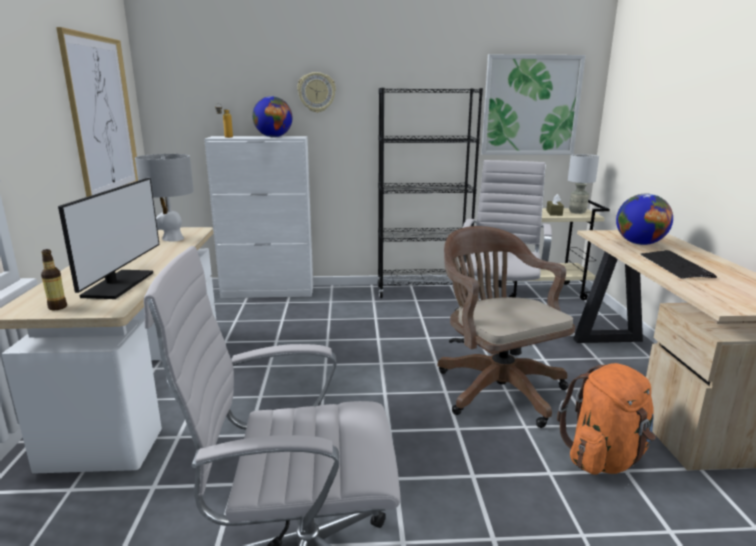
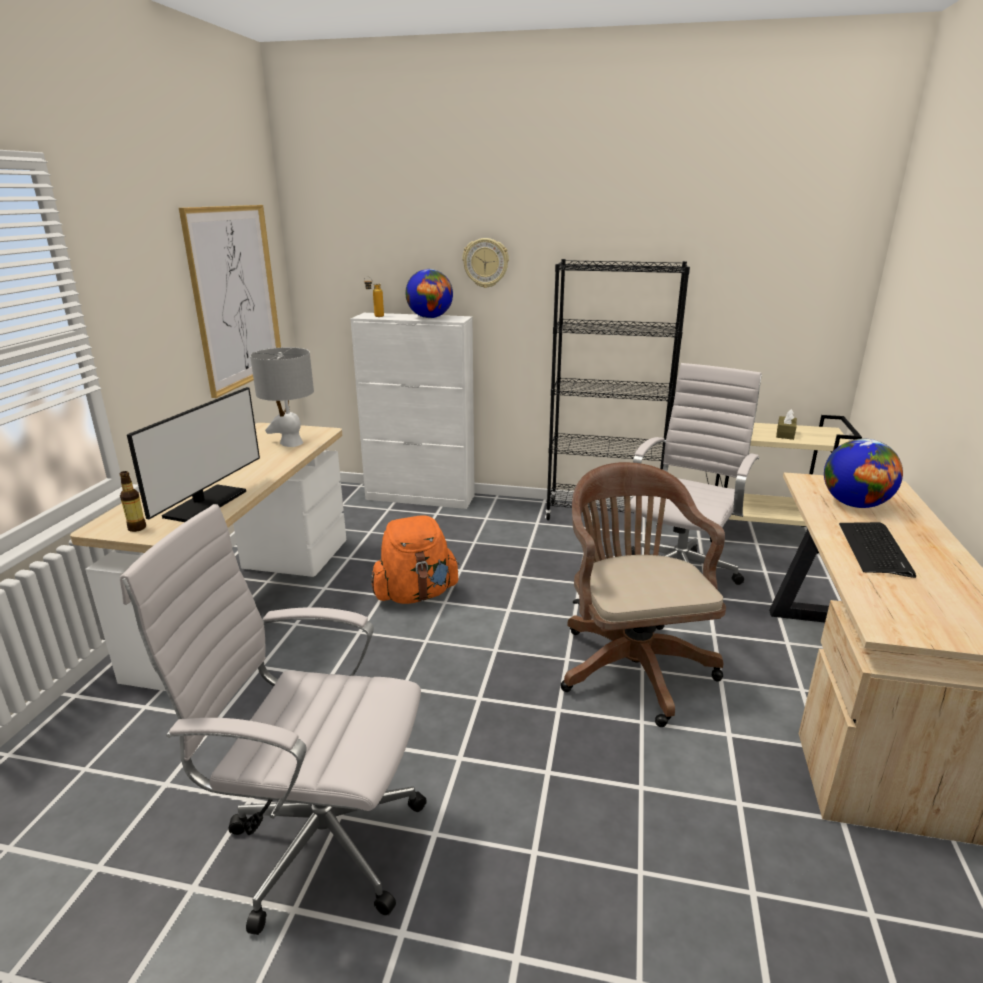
camera: 15 degrees right, 5 degrees up
(531, 106) = (768, 285): picture -> none
(577, 212) = (821, 434): grey table lamp -> none
(605, 457) = (721, 781): orange backpack -> orange backpack (416, 594)

